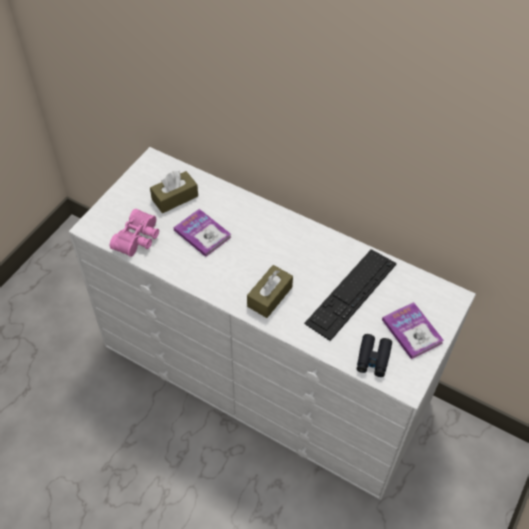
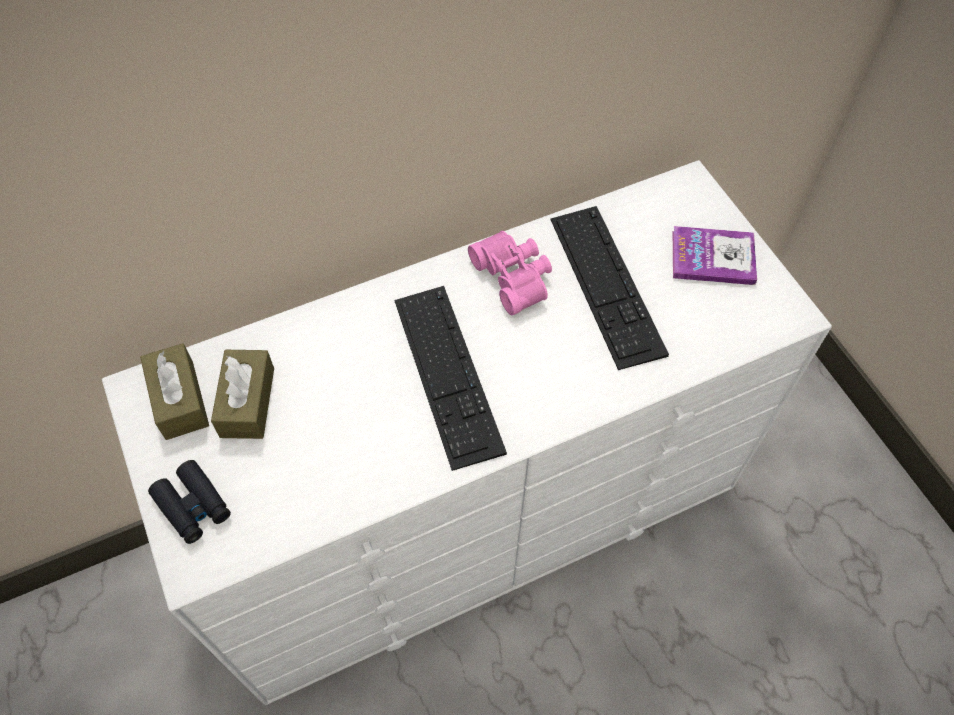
camera: 55 degrees left, 5 degrees up
(139, 239) = (286, 503): pink binoculars -> pink binoculars (514, 276)
(202, 233) = (353, 404): book -> none
(245, 258) = (447, 374): none -> keyboard
(269, 296) = (541, 384): brown tissue box -> brown tissue box (179, 399)
(373, 358) = (728, 325): black binoculars -> black binoculars (193, 506)

